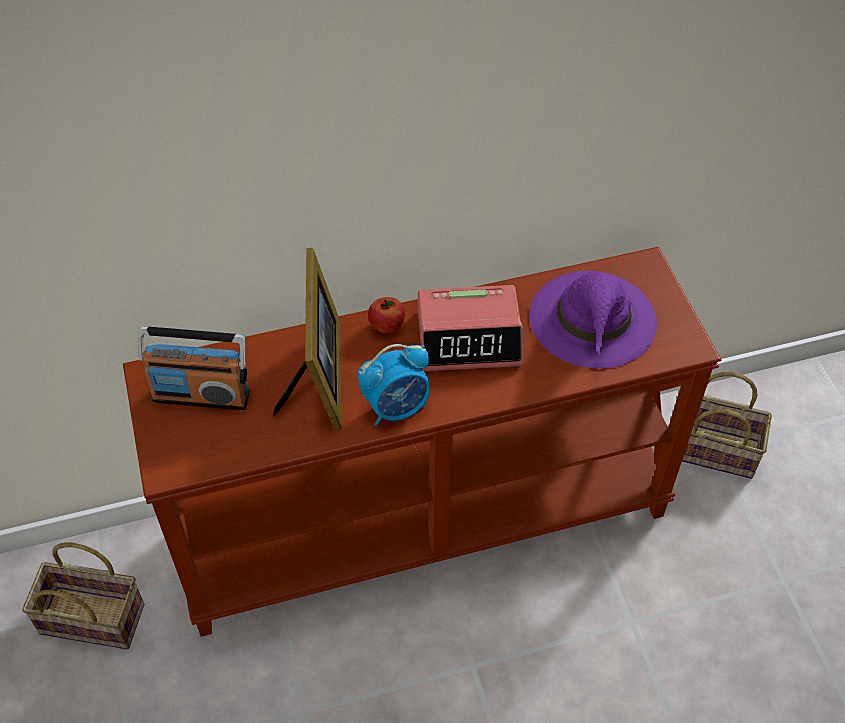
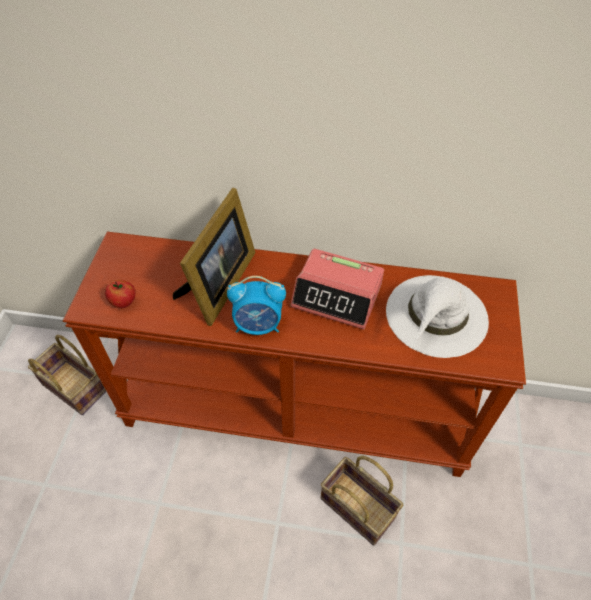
camera: 25 degrees right, 0 degrees up
(201, 395) = (139, 268): radio -> none
(387, 326) = (284, 267): apple -> apple (124, 302)
(593, 320) = (436, 316): purple hat -> white hat
(715, 449) = (521, 445): basket -> basket (360, 508)

